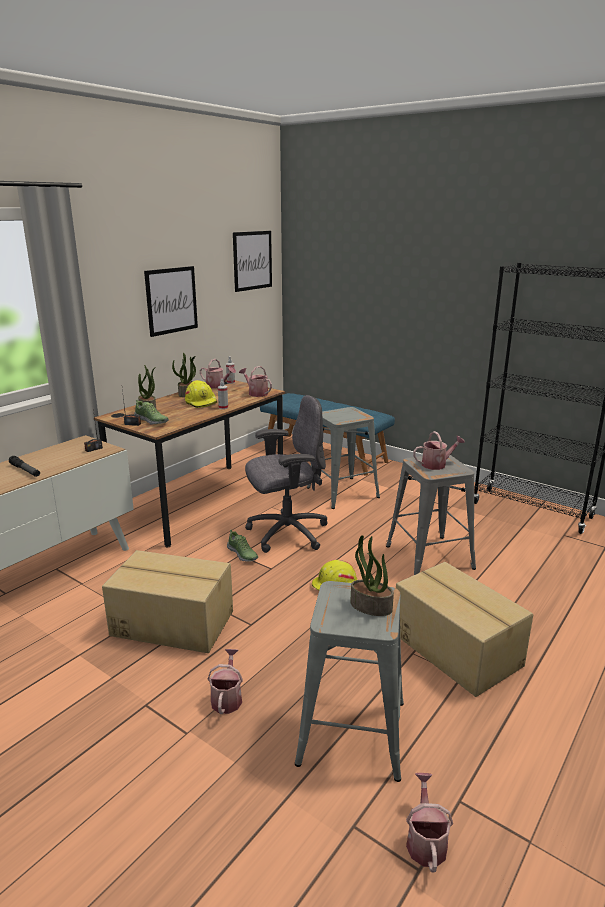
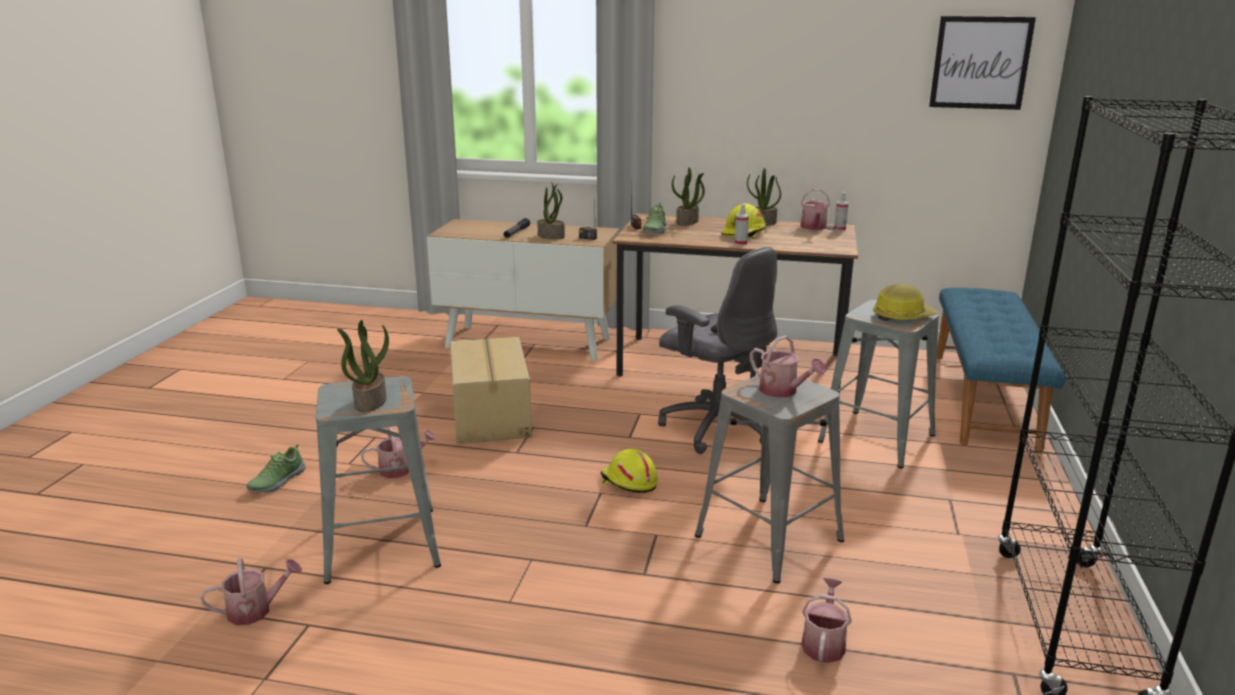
camera: 65 degrees right, 0 degrees up
(63, 460) = (551, 236): none -> potted plant
(171, 300) = (800, 101): picture -> none
(242, 554) = (642, 415): shoe -> shoe (276, 481)
(256, 393) = (820, 246): watering can -> watering can (824, 643)
(350, 414) = (902, 316): none -> hard hat
(456, 648) = (562, 590): cardboard box -> none

